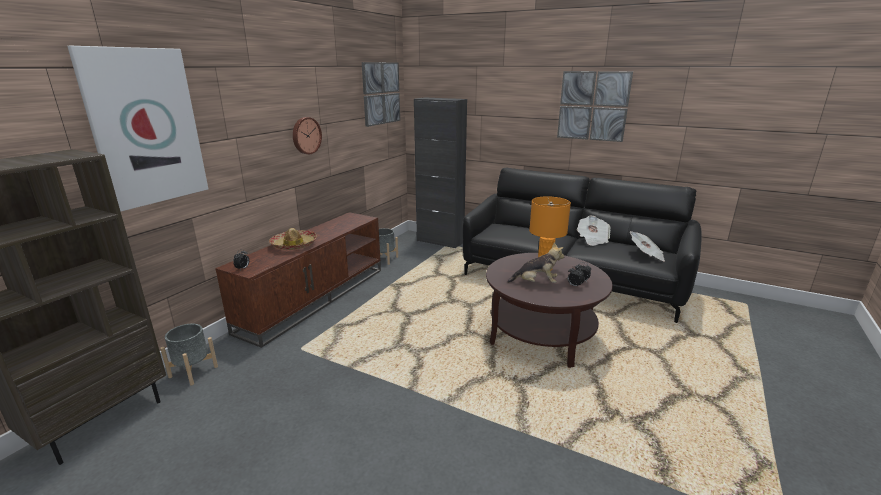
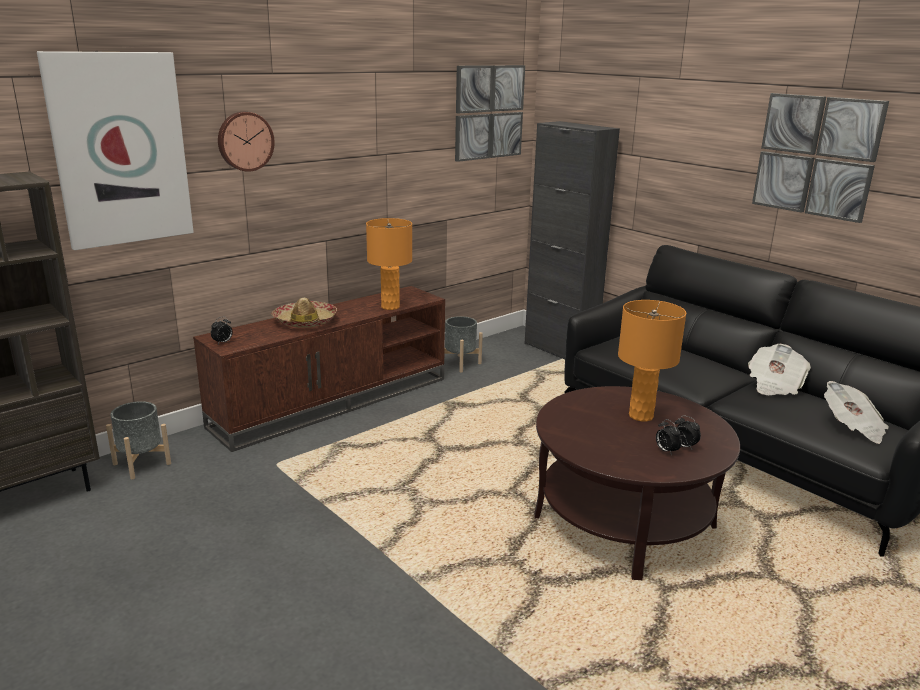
camera: 20 degrees right, 0 degrees up
(306, 135) = (350, 170): wall clock -> wall clock (245, 141)
(346, 227) = (390, 307): none -> orange table lamp
(536, 283) = (607, 435): plush toy -> none

